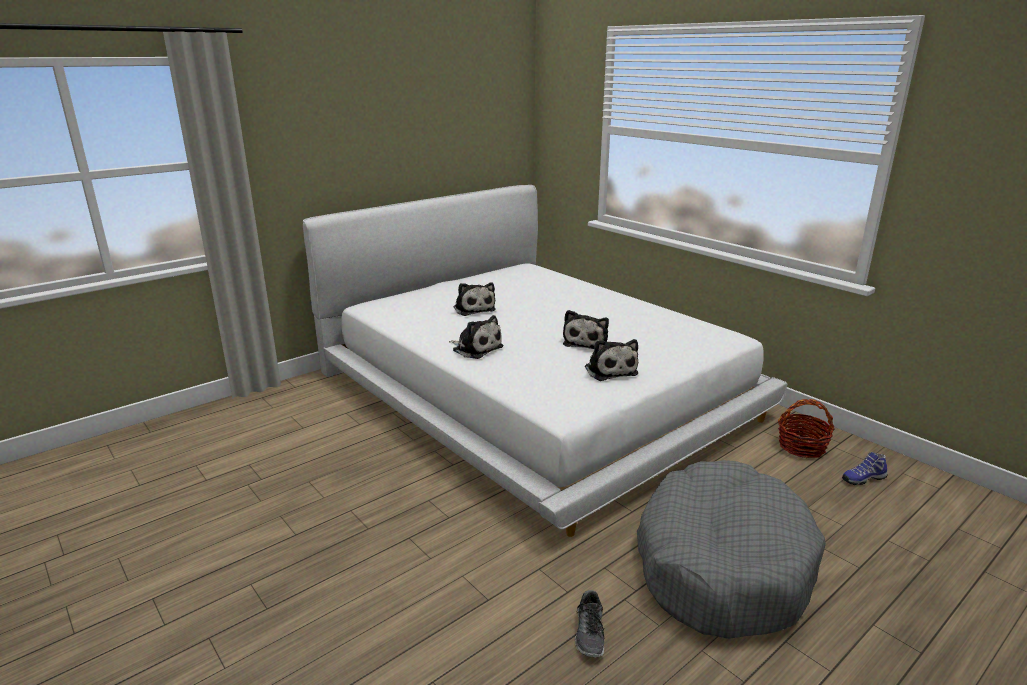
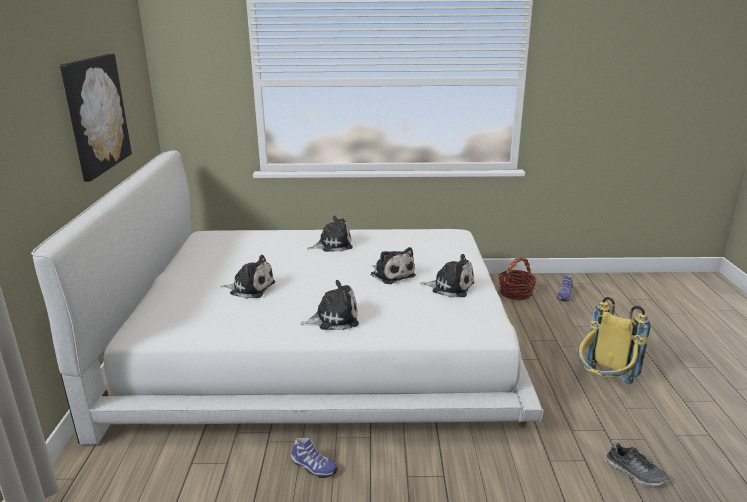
camera: 50 degrees left, 0 degrees up
(392, 456) = (313, 467): none -> shoe
(431, 136) = (96, 114): none -> picture
(594, 304) = (332, 245): none -> plush toy
(721, 564) = (603, 383): grey dog bed -> yellow backpack

